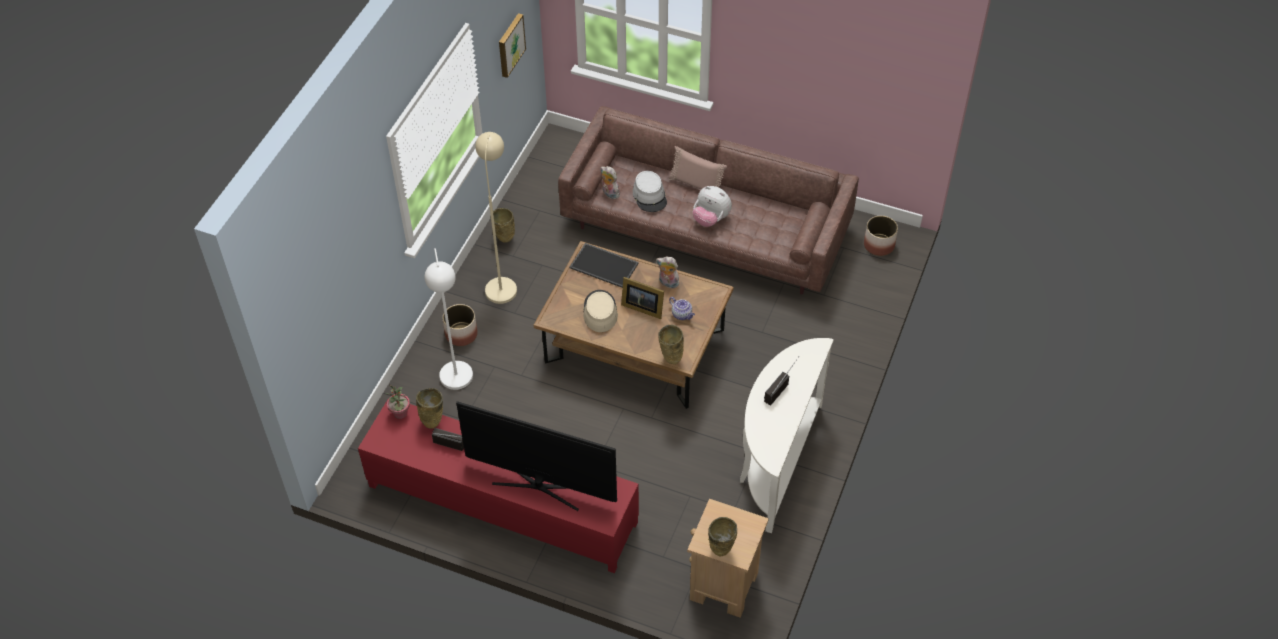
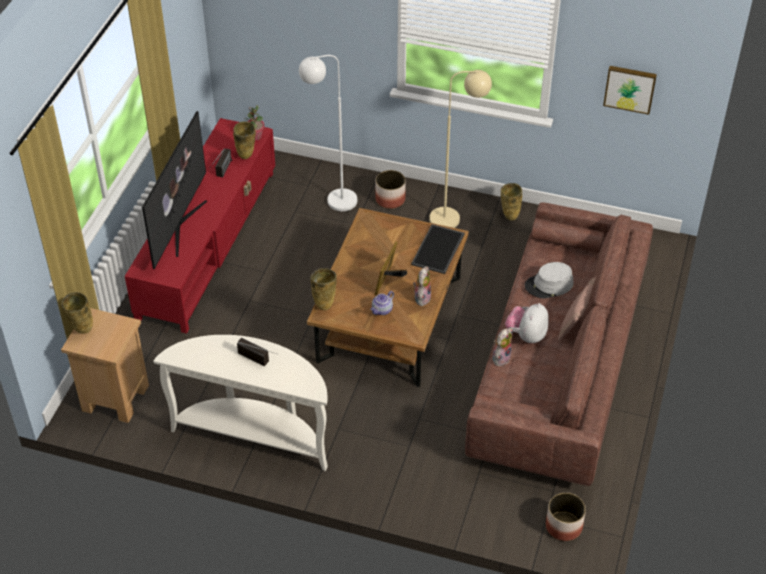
camera: 85 degrees right, 5 degrees down
(600, 312) = (379, 251): beige hat -> none
(609, 193) = (546, 255): plush toy -> plush toy (501, 357)

